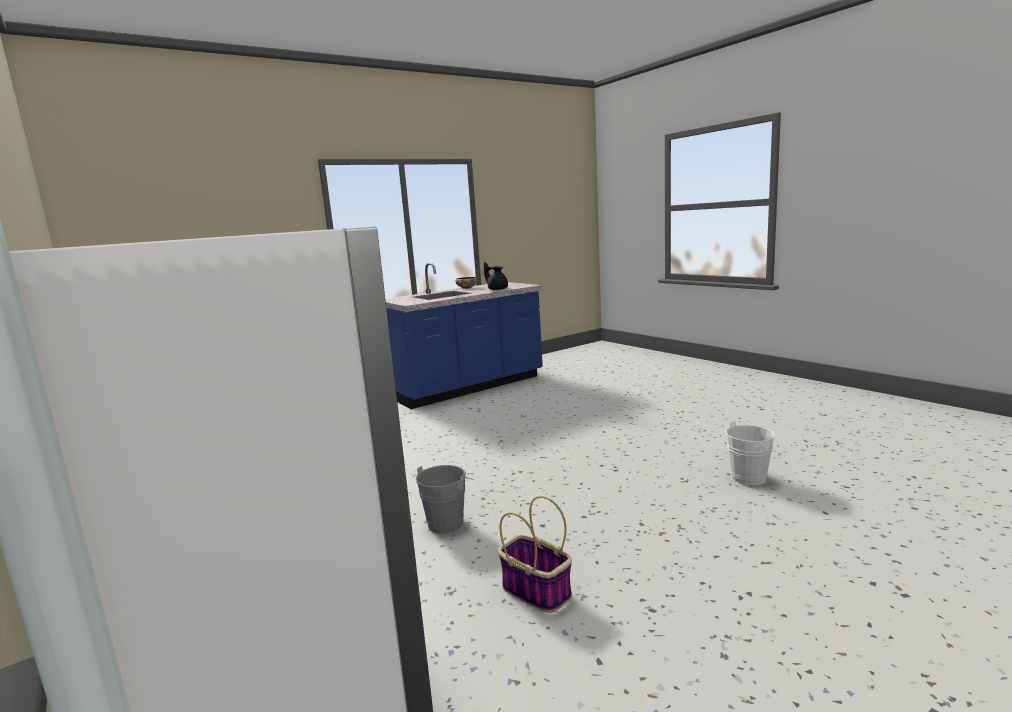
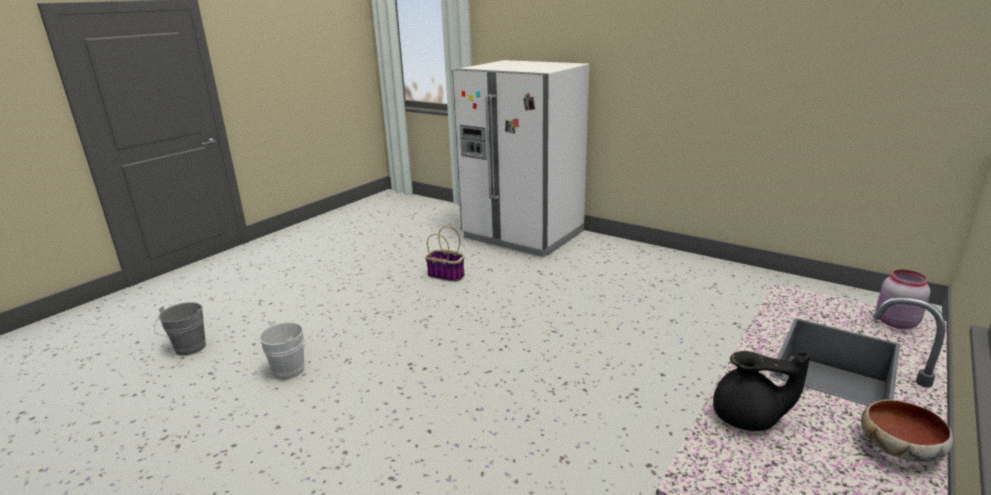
camera: 160 degrees right, 10 degrees up
(394, 299) = (894, 322): none -> pink jar
(448, 522) = (523, 299): grey bucket -> grey bucket (188, 349)

